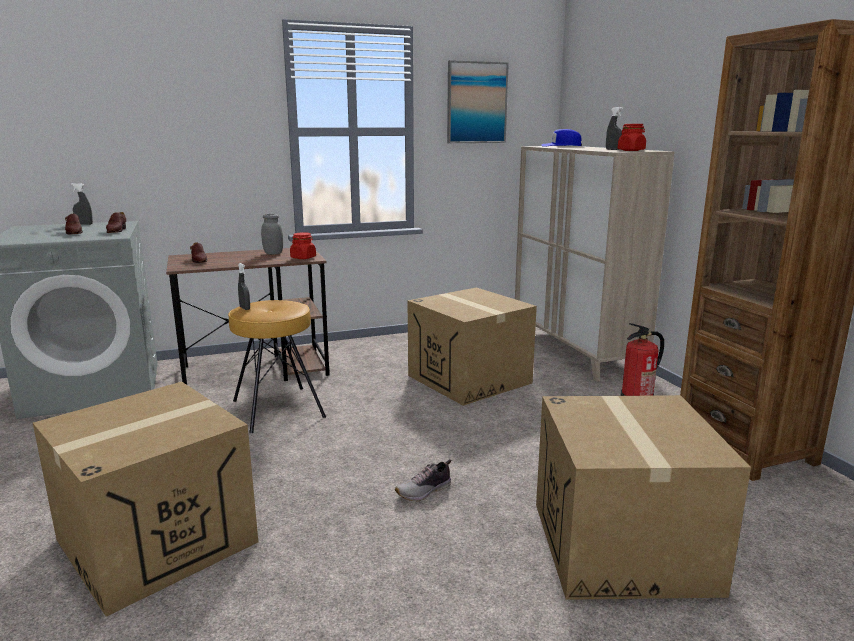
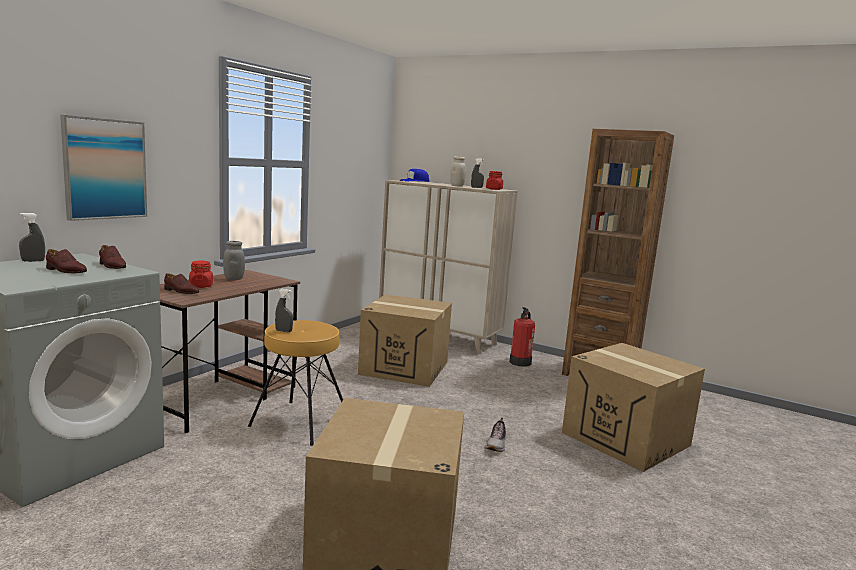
camera: 40 degrees left, 5 degrees down
(303, 258) = (274, 280): red jar -> red jar (201, 286)
(476, 103) = (346, 143): picture -> picture (105, 169)
(589, 149) = (457, 186): none -> white jar

